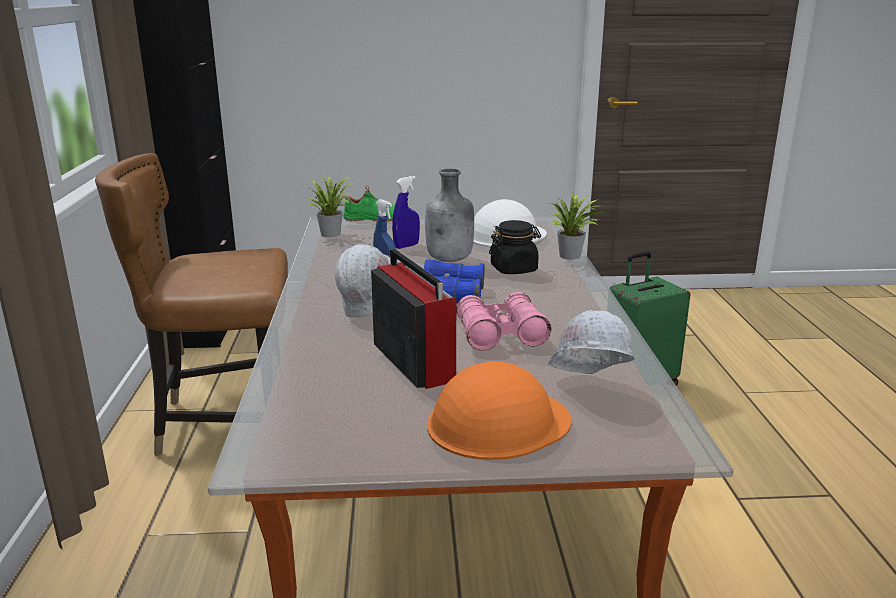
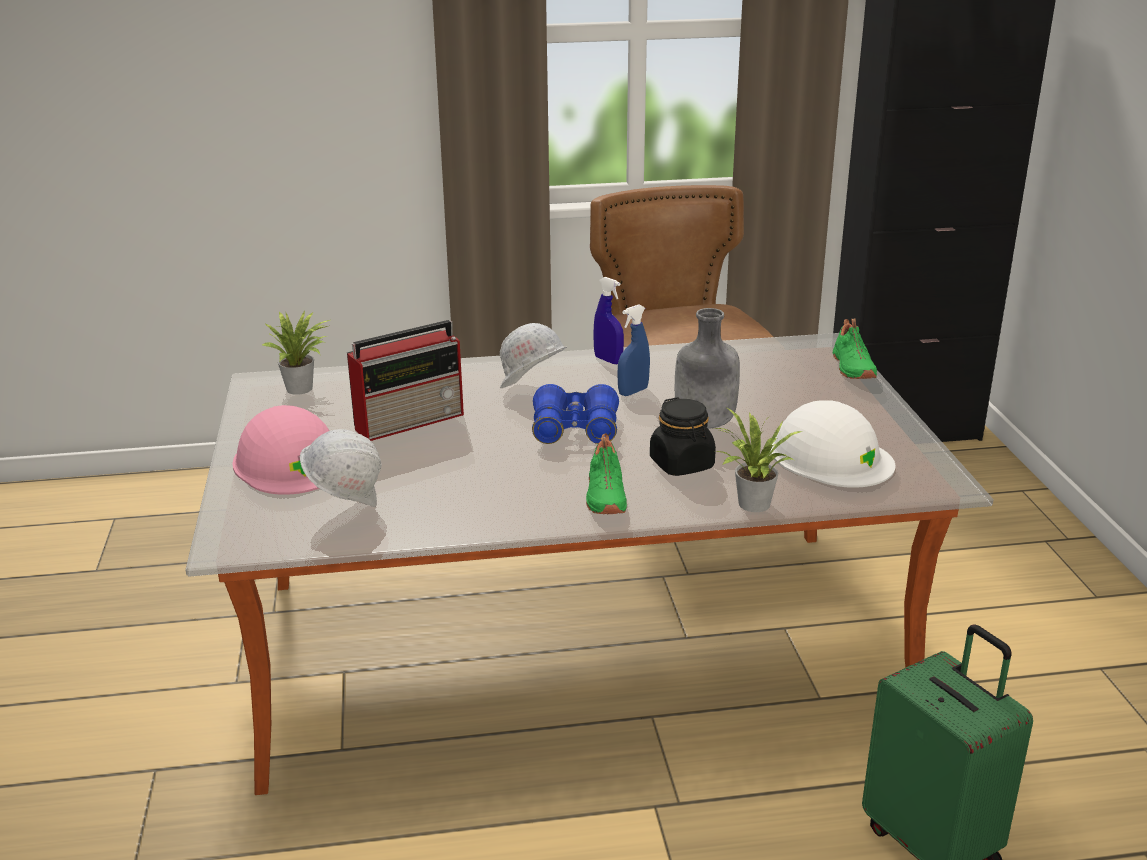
camera: 85 degrees right, 5 degrees up
(331, 233) = (776, 350): potted plant -> potted plant (303, 389)
(406, 246) = (746, 395): blue spray bottle -> blue spray bottle (608, 360)
(497, 422) = (289, 462): orange hard hat -> pink hard hat
(501, 335) = (471, 460): pink binoculars -> none
(562, 292) = (604, 496): none -> green shoe

